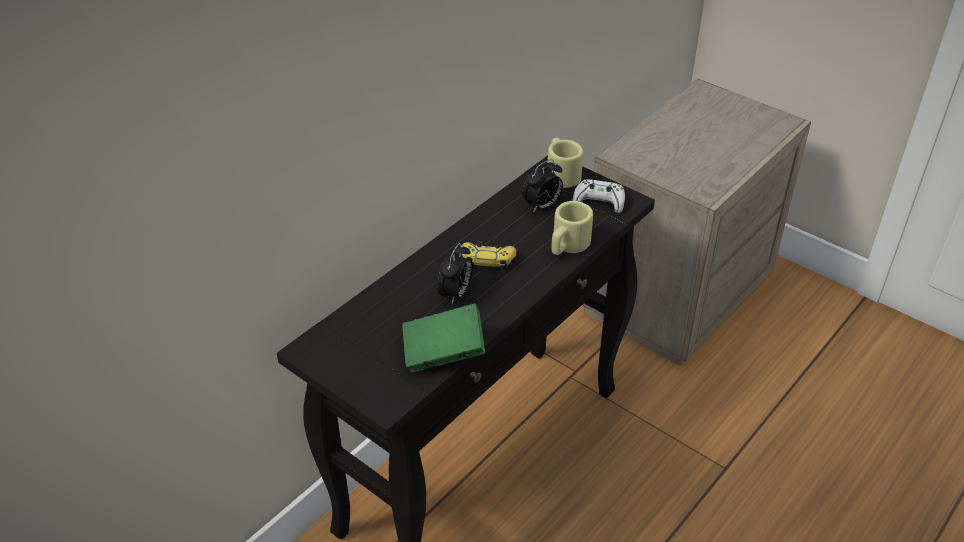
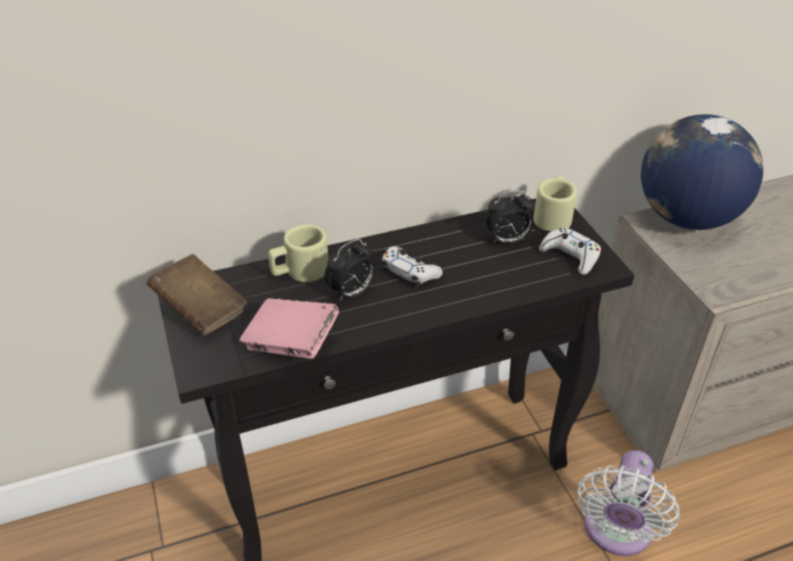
camera: 30 degrees right, 0 degrees up
(341, 358) = (201, 310): none -> brown book
(443, 353) = (291, 343): green book -> pink book
(488, 260) = (410, 272): yellow game controller -> white game controller
(567, 245) = (501, 287): beige mug -> beige mug (299, 271)
(644, 142) = (686, 218): none -> globe
(681, 424) = (616, 532): none -> white fan

